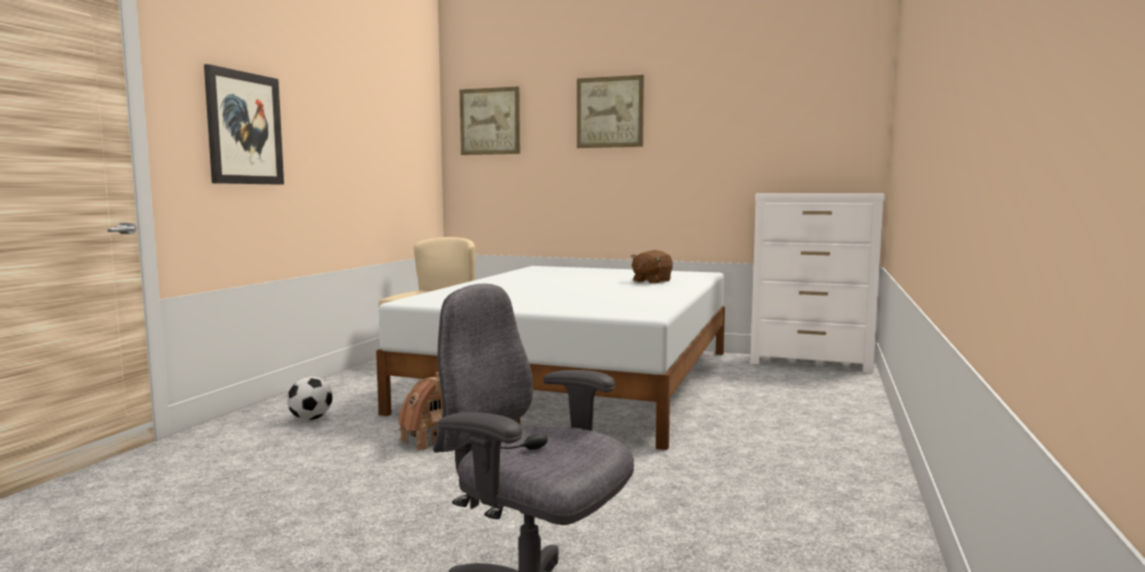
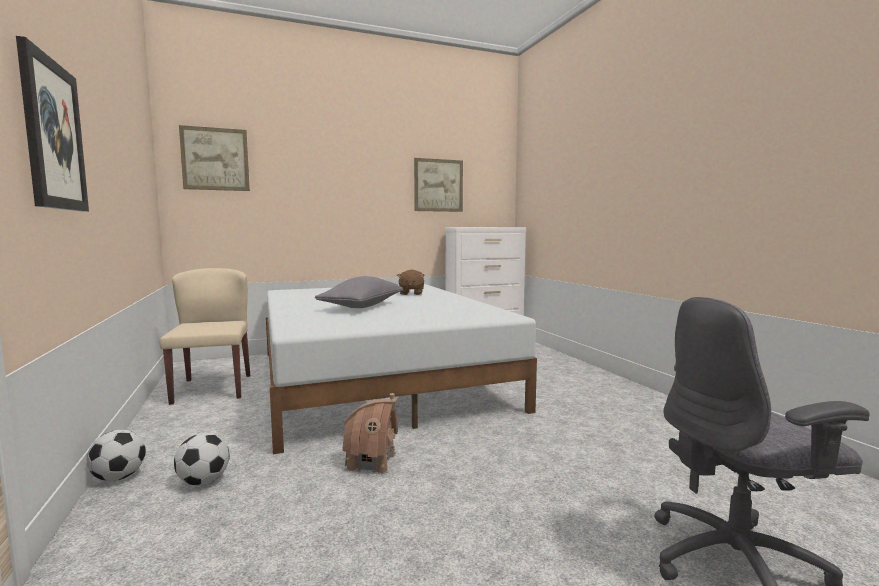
camera: 40 degrees left, 0 degrees up
(278, 402) = (119, 477): none -> football
(544, 288) = (362, 306): none -> grey pillow
(609, 112) = (333, 161): picture -> picture (438, 185)

